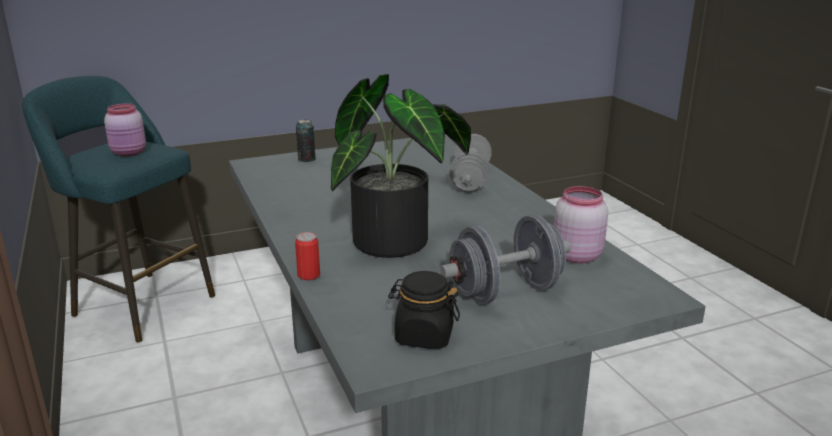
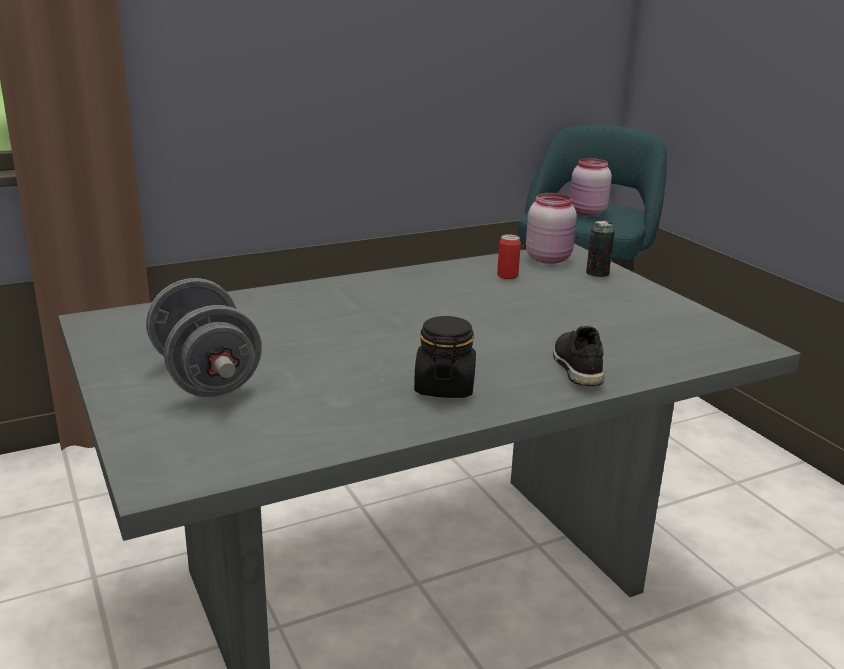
camera: 85 degrees right, 0 degrees up
(309, 275) = (269, 290): can -> can (507, 276)
(400, 242) = (345, 325): potted plant -> none
(424, 336) = (131, 337): black jar -> black jar (444, 387)
(470, 179) = (576, 367): grey dumbbell -> black shoe
(575, 255) = (298, 428): pink jar -> pink jar (549, 258)

